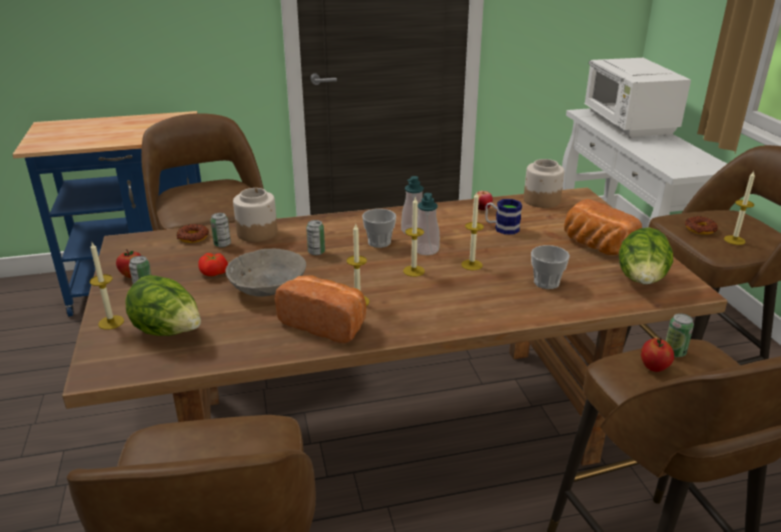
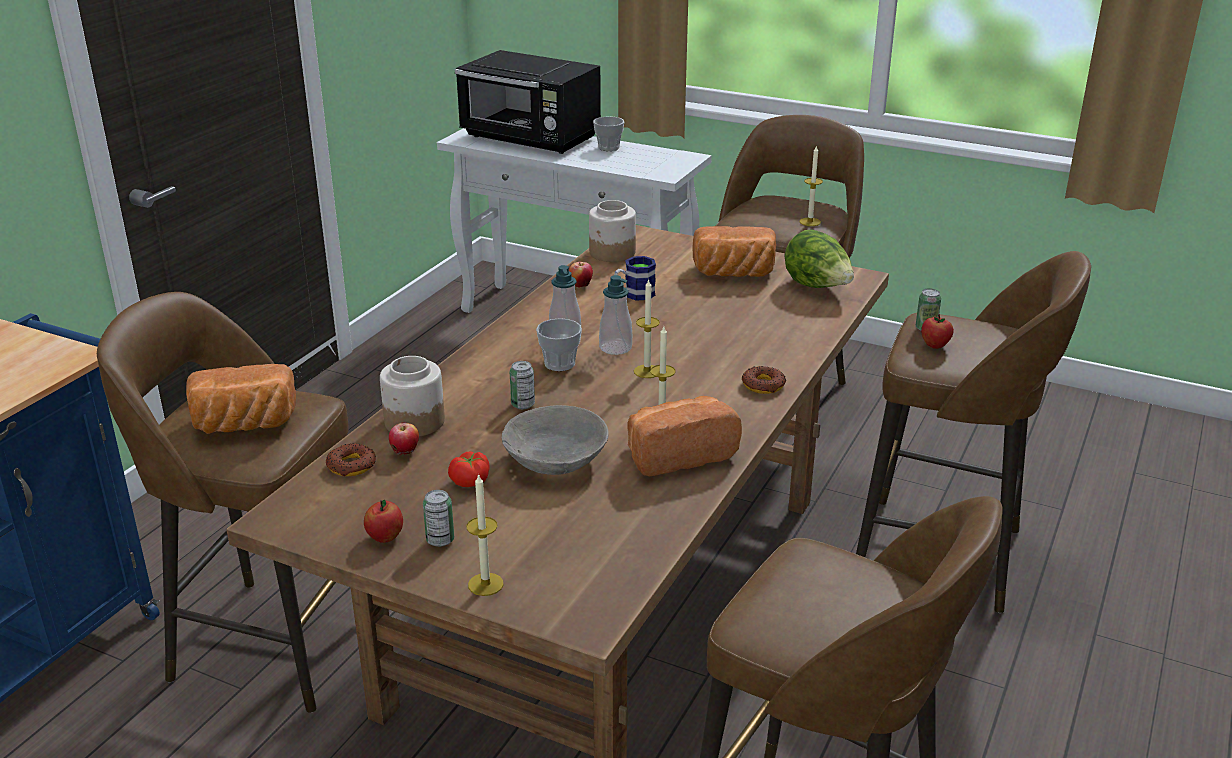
camera: 50 degrees left, 0 degrees up
(169, 332) = (565, 551): lettuce -> none
(202, 199) = (244, 425): none -> bread
(222, 244) = (405, 453): can -> apple
(471, 265) = (680, 340): candle -> none
(546, 282) = (761, 323): cup -> cup (608, 147)
(628, 124) = (531, 138): white microwave -> black microwave
(700, 229) = (773, 223): donut -> donut (763, 385)

